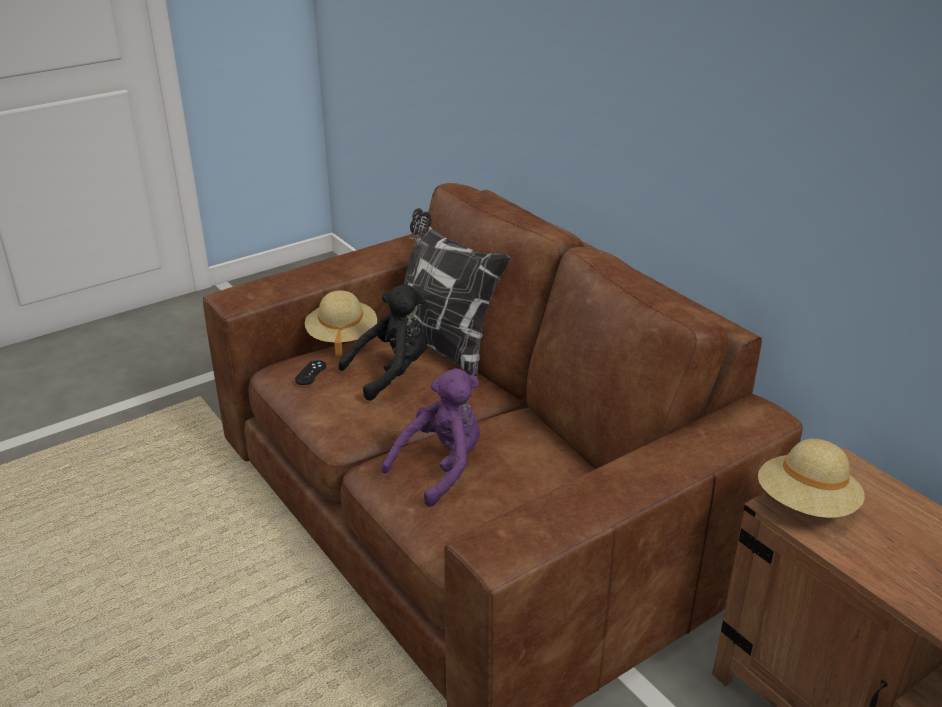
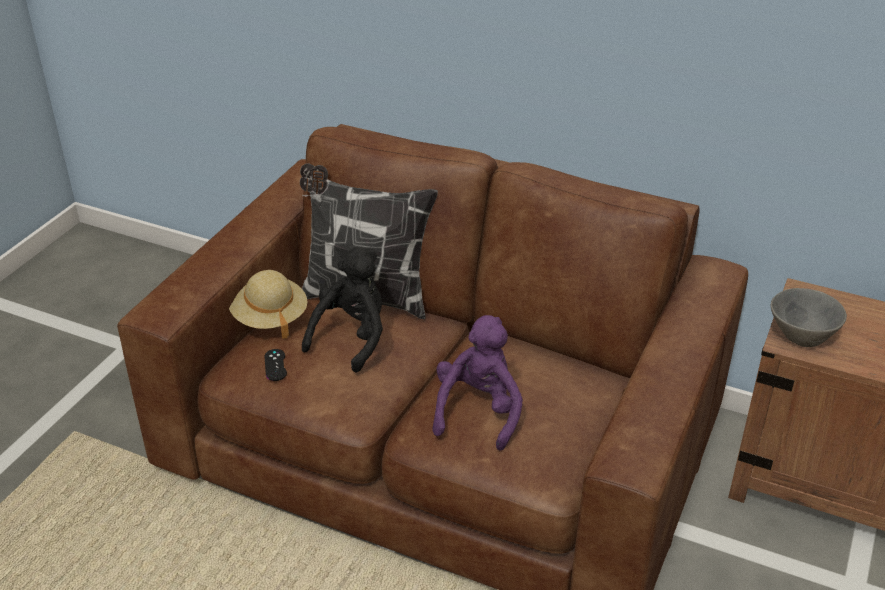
camera: 30 degrees left, 5 degrees up
(806, 505) = (803, 335): beige hat -> grey bowl

